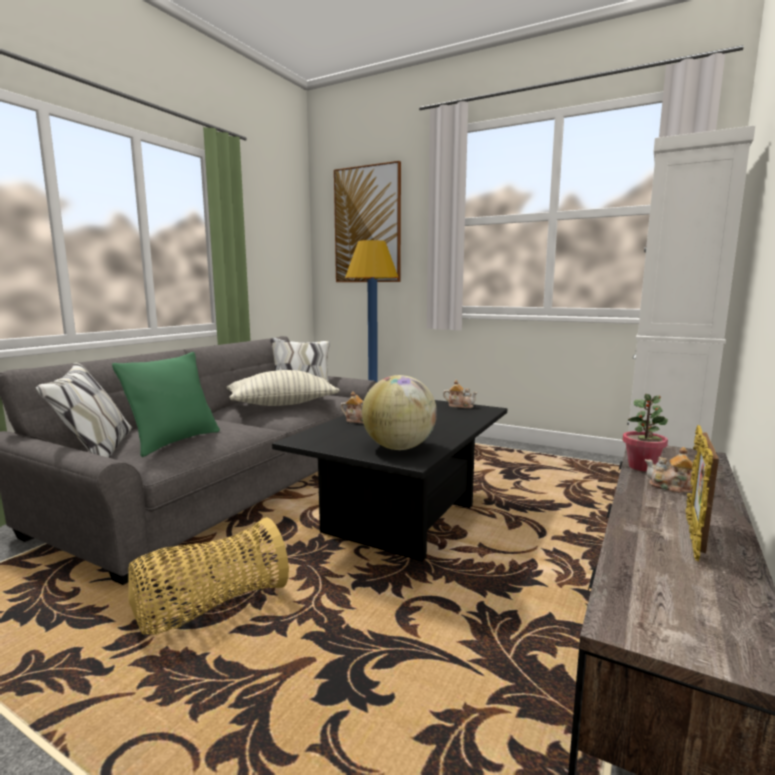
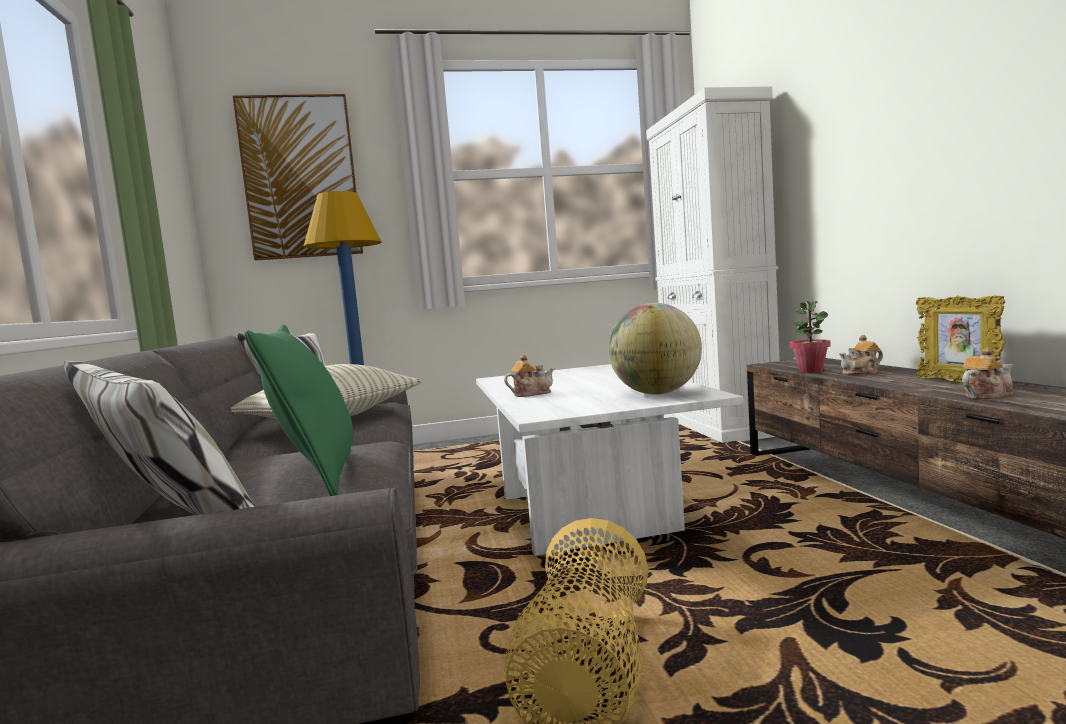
camera: 40 degrees left, 5 degrees down
(404, 521) = (591, 513): black coffee table -> white coffee table
(460, 406) = (576, 369): teapot -> teapot (986, 395)

